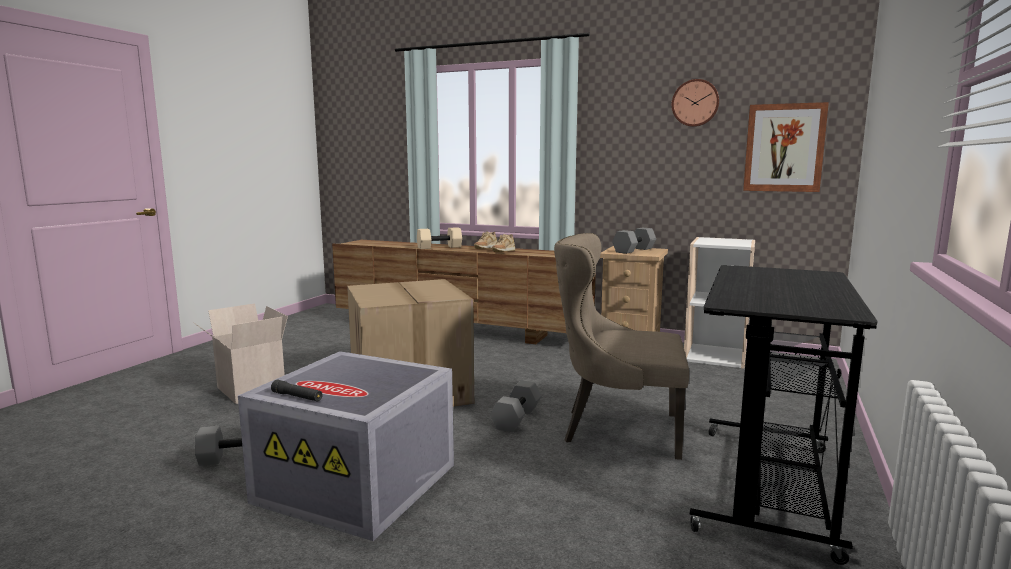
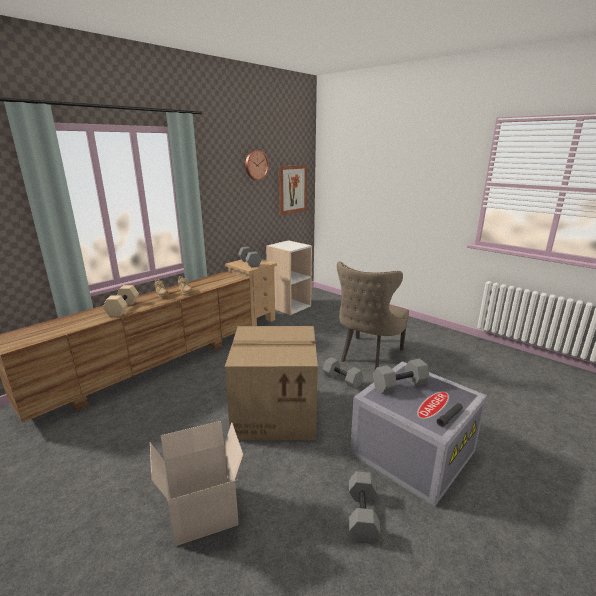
camera: 70 degrees left, 10 degrees up
(377, 369) = (399, 385): none -> grey dumbbell
(765, 487) = (429, 341): black desk -> none

